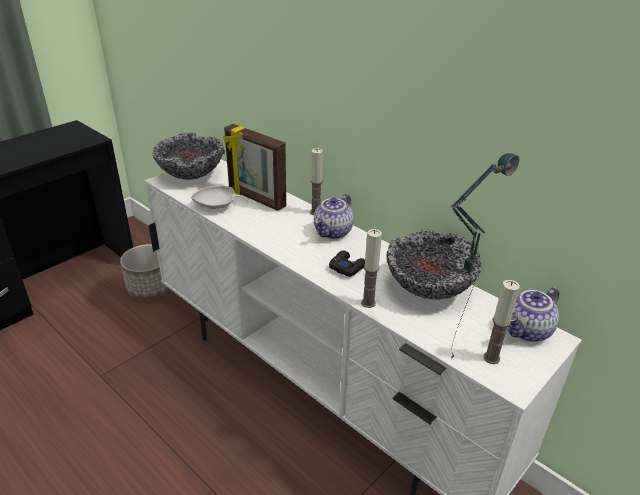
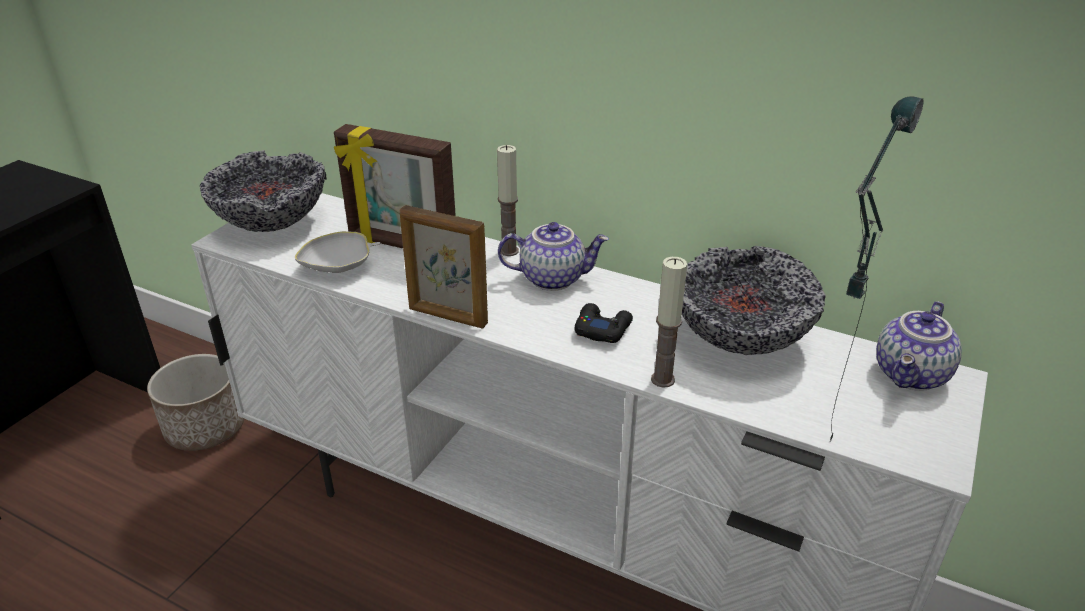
camera: 15 degrees left, 0 degrees up
(262, 244) = (447, 317): none -> picture frame
(333, 232) = (553, 278): teapot -> teapot turned 105 degrees counterclockwise
(491, 358) = (884, 427): candle -> none

